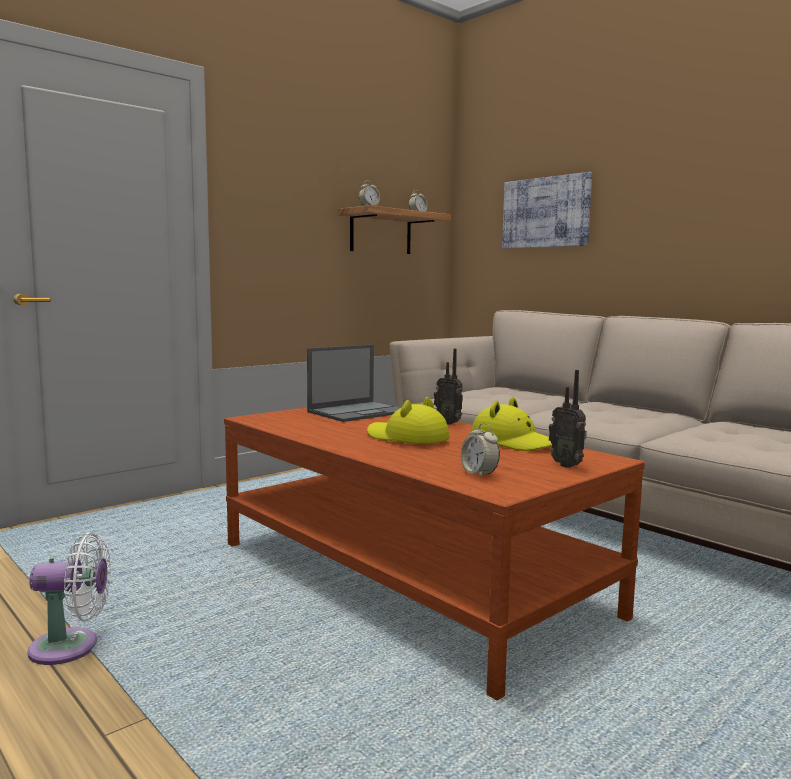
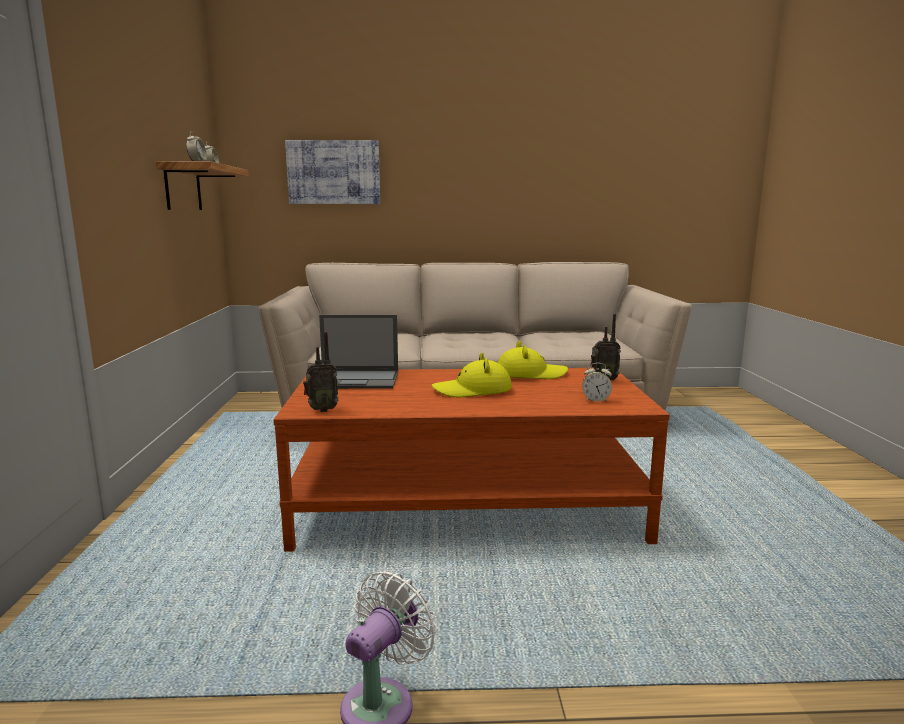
camera: 50 degrees left, 5 degrees up
(359, 412) = (357, 380): laptop -> laptop turned 90 degrees clockwise
(449, 423) = (448, 371): radio -> radio (321, 410)

